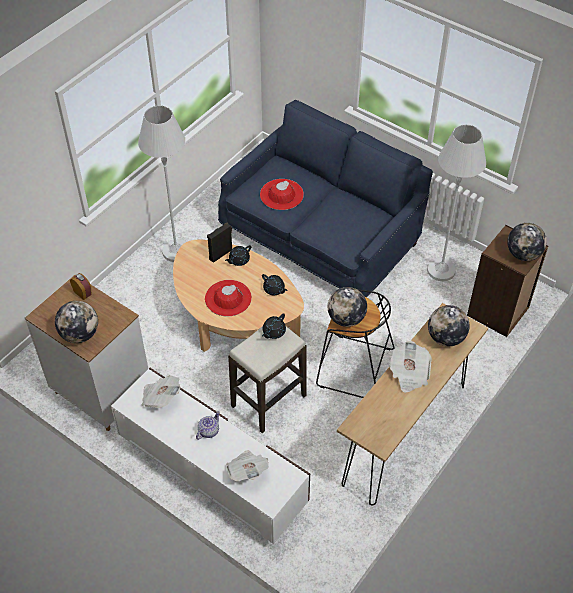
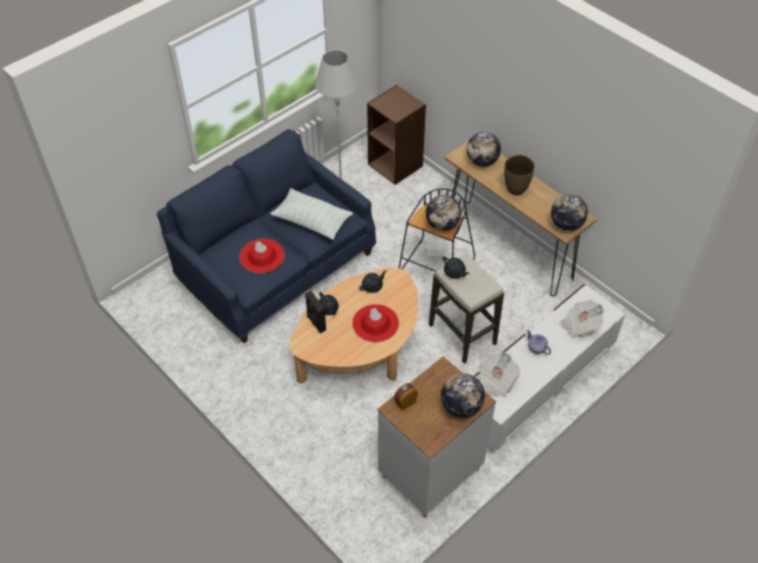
camera: 80 degrees left, 0 degrees up
(176, 251) = (257, 390): white floor lamp -> none
(336, 222) = (312, 221): none -> pillow
(409, 374) = (515, 190): newspaper -> brown vase
(523, 254) = (402, 100): globe -> globe (566, 224)

